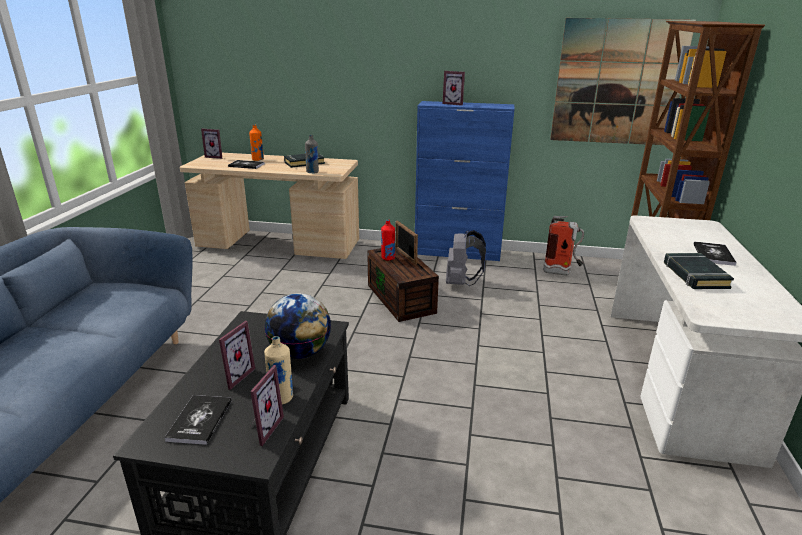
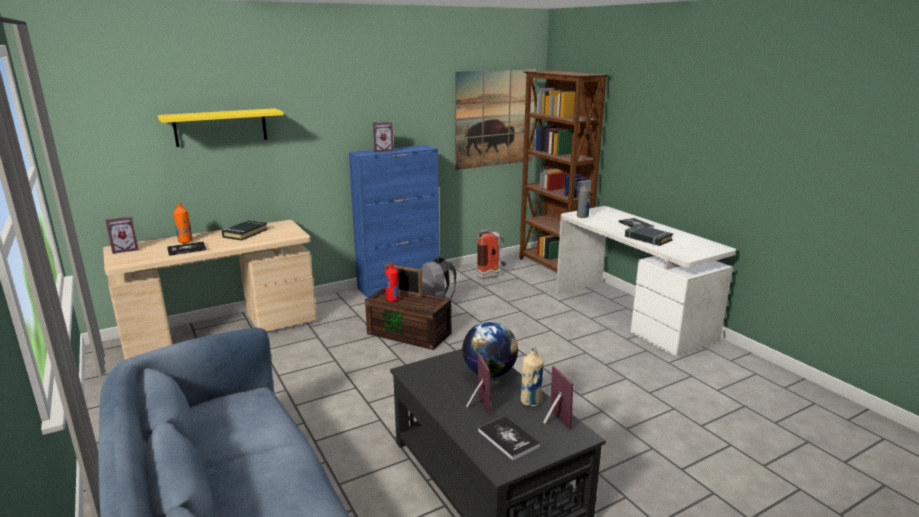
camera: 40 degrees left, 5 degrees down
(302, 61) = (221, 127): none -> yellow shelf
(312, 172) = (274, 239): grey bottle -> grey bottle (582, 216)

